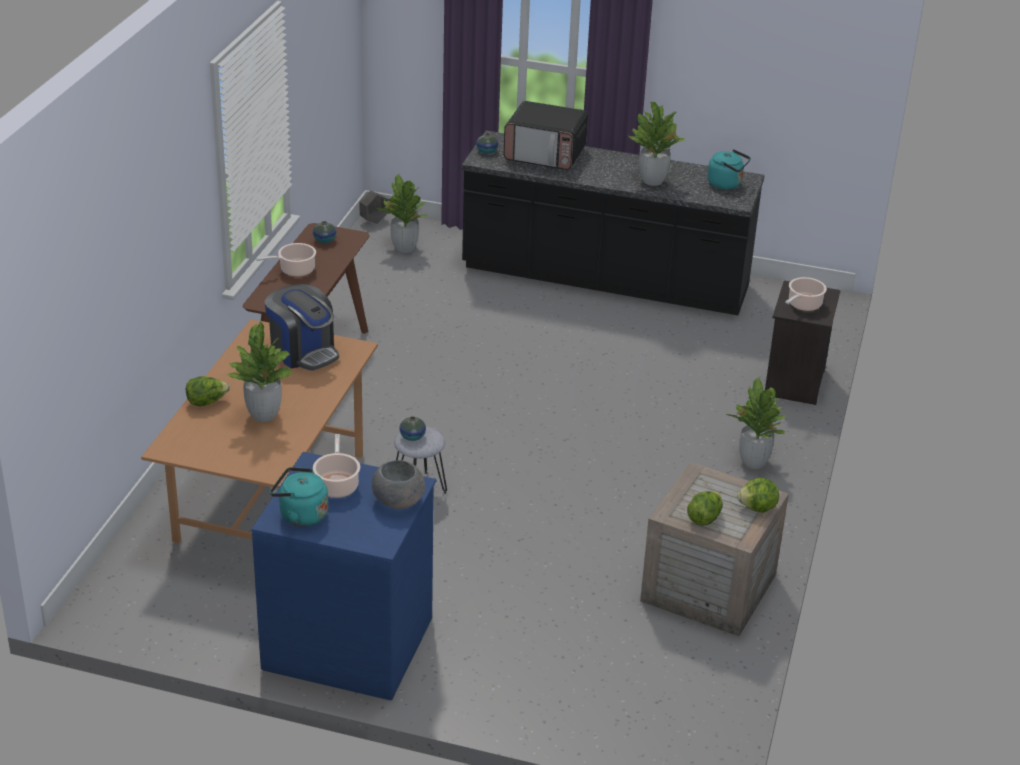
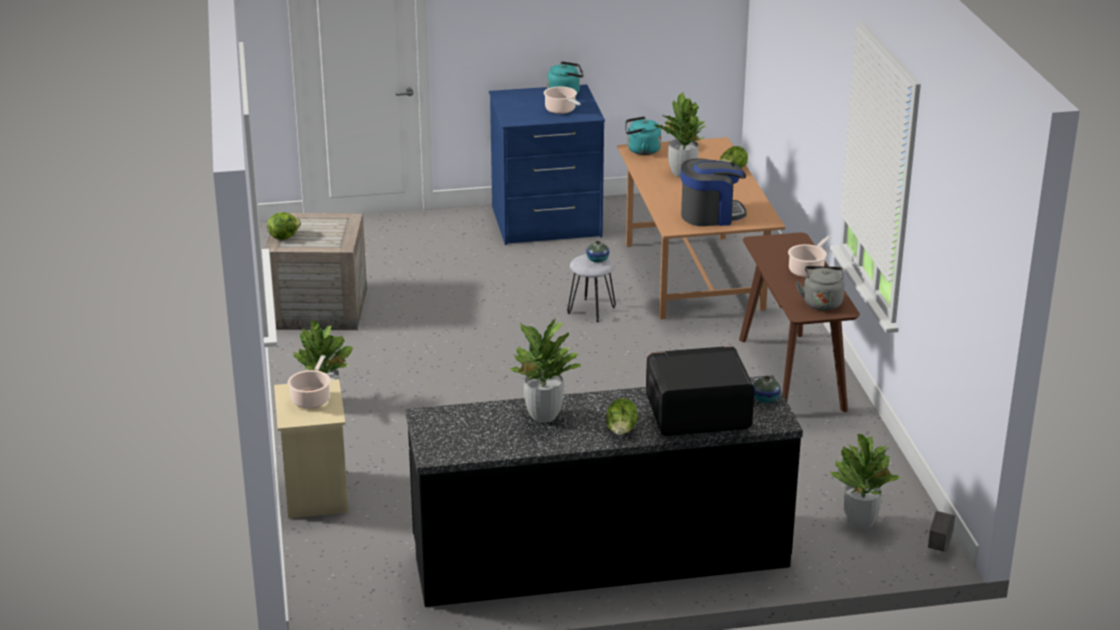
camera: 155 degrees right, 5 degrees down
(303, 352) = (711, 215): coffee machine -> coffee machine turned 150 degrees clockwise
(324, 240) = (822, 302): vase -> grey kettle
(399, 501) = (513, 112): grey bowl -> none
(704, 518) = (321, 222): lettuce -> lettuce (621, 432)
(727, 184) = (454, 438): turquoise kettle -> turquoise kettle (641, 150)
(796, 383) = (314, 493): black nightstand -> beige nightstand

